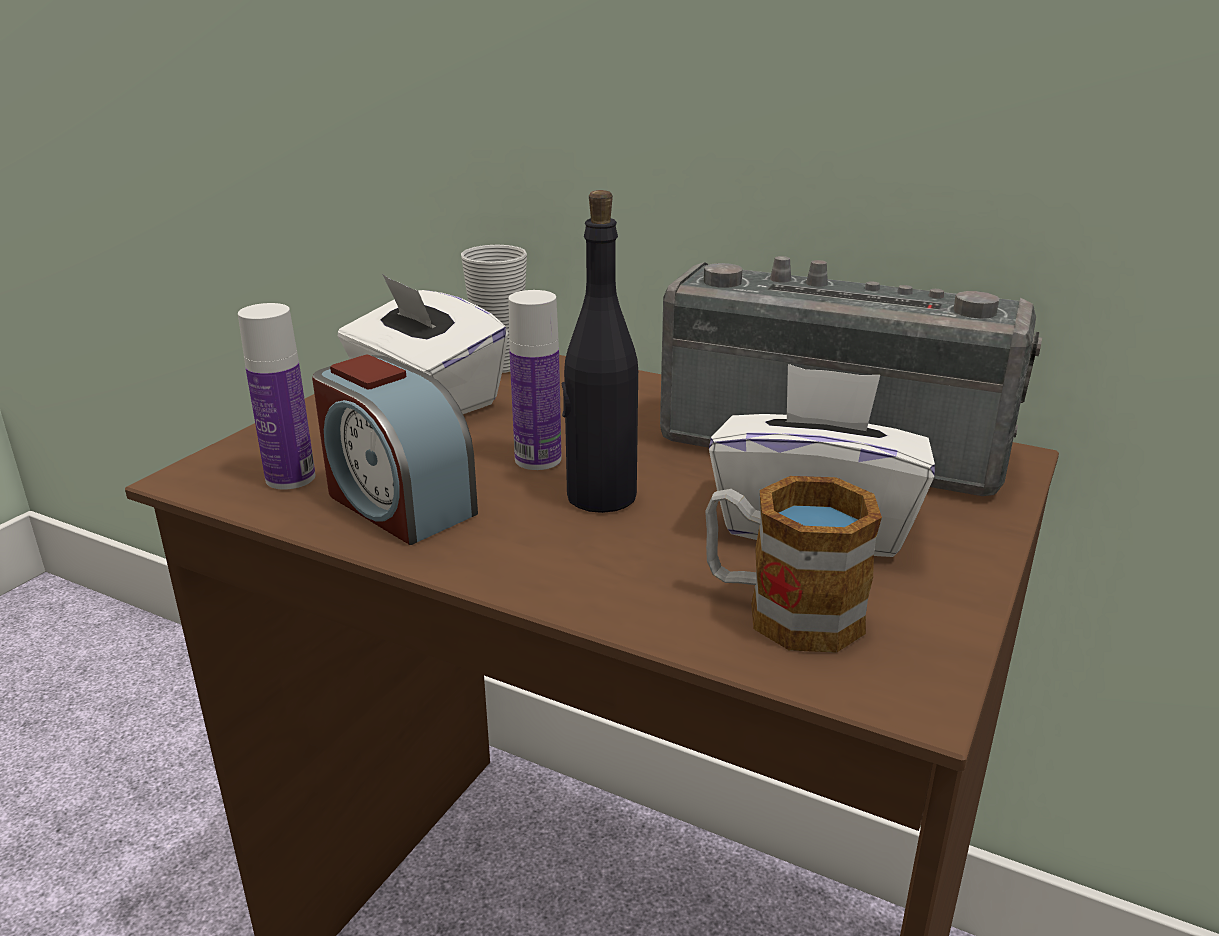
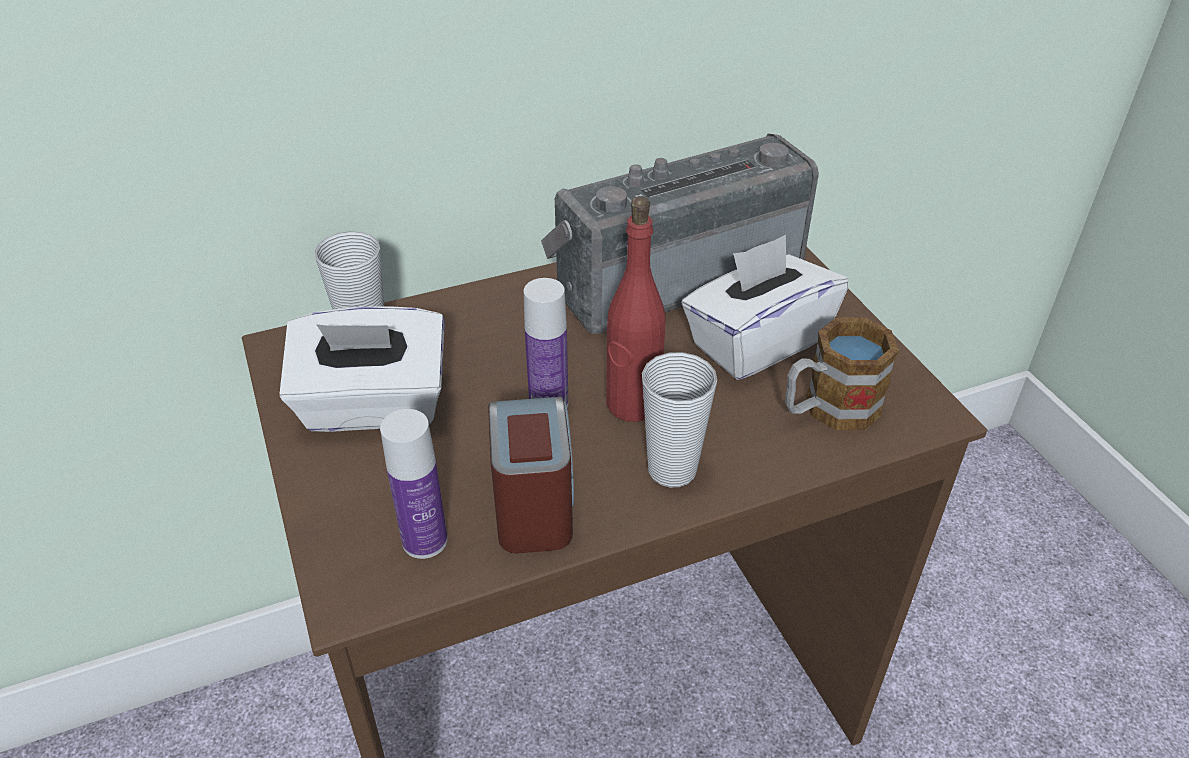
camera: 50 degrees left, 15 degrees up
(397, 503) = (534, 501): alarm clock -> alarm clock turned 90 degrees counterclockwise
(534, 553) = (672, 470): none -> cup
(600, 496) = (632, 404): black bottle -> red bottle

